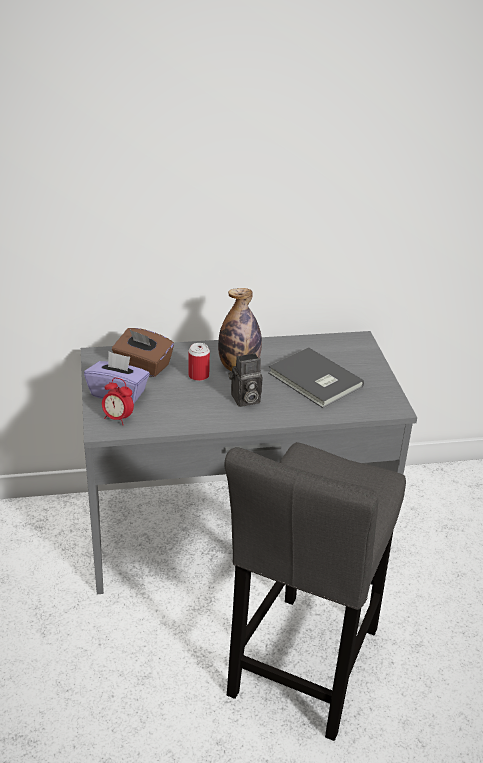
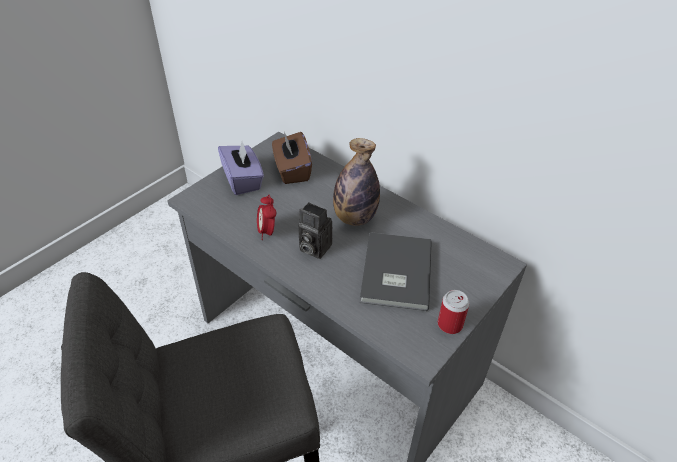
camera: 50 degrees right, 10 degrees up
(118, 418) = (211, 198): alarm clock -> alarm clock (267, 232)
(198, 376) = (314, 204): can -> can (450, 324)

